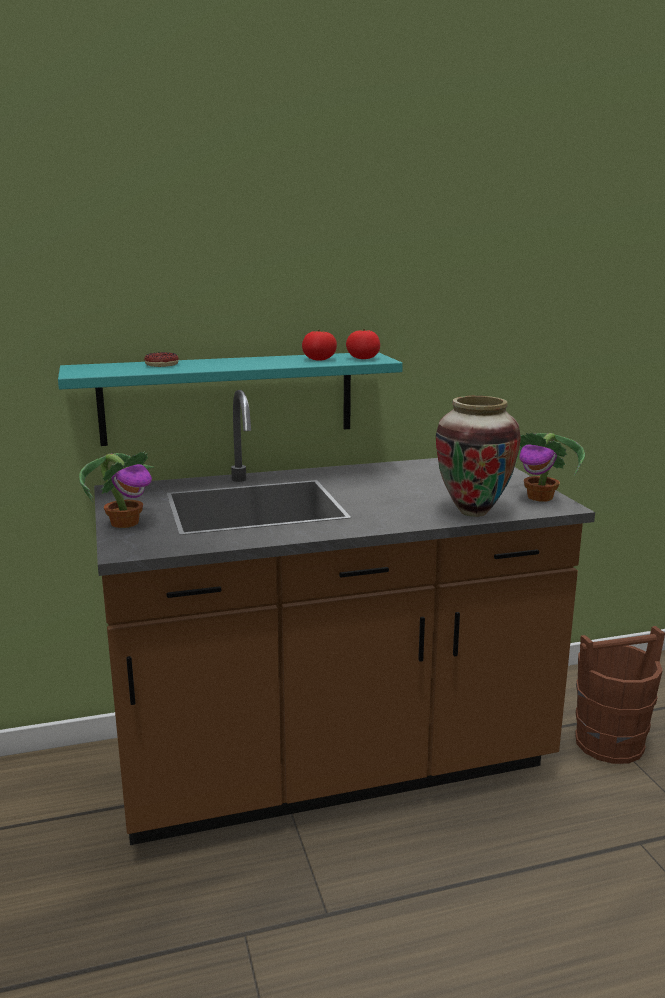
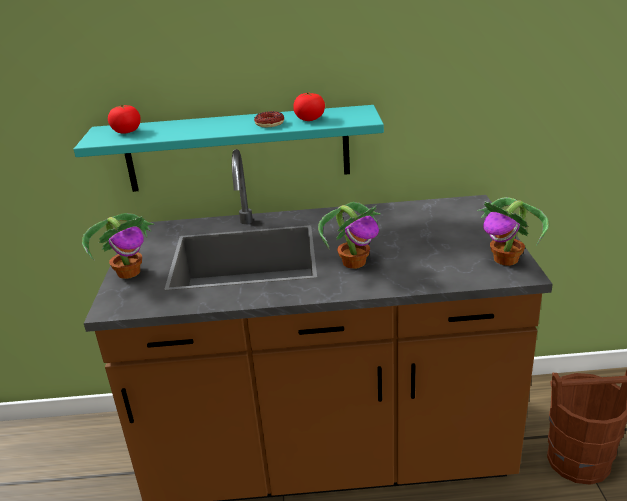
camera: 15 degrees right, 10 degrees up
(161, 364) = (170, 127): donut -> donut (269, 123)
(363, 358) = (350, 117): tomato -> tomato (126, 131)
(384, 505) = (354, 262): none -> potted plant
(473, 512) = (431, 277): vase -> none

